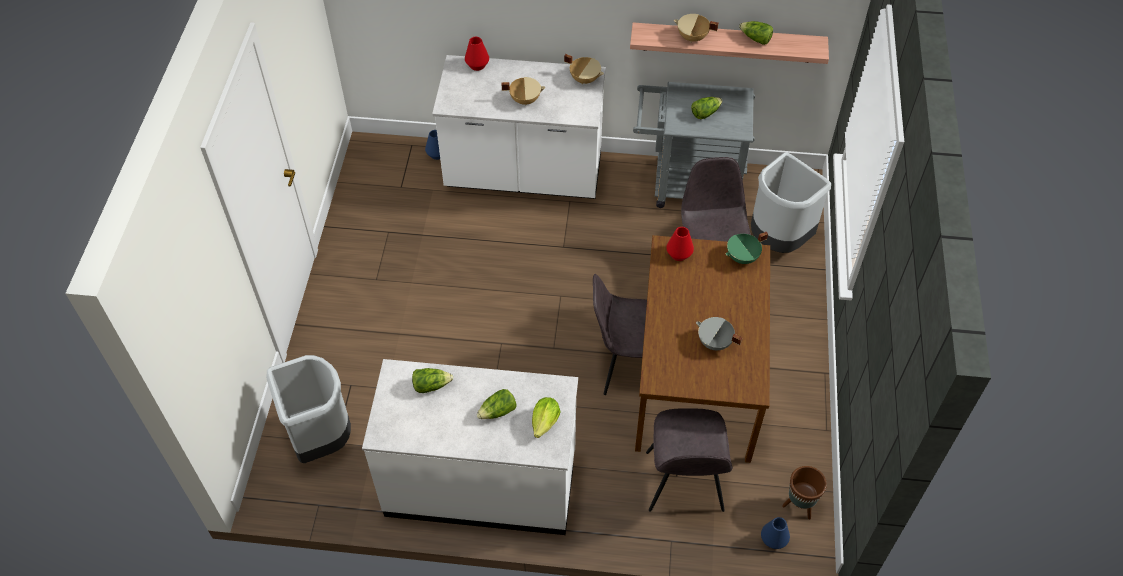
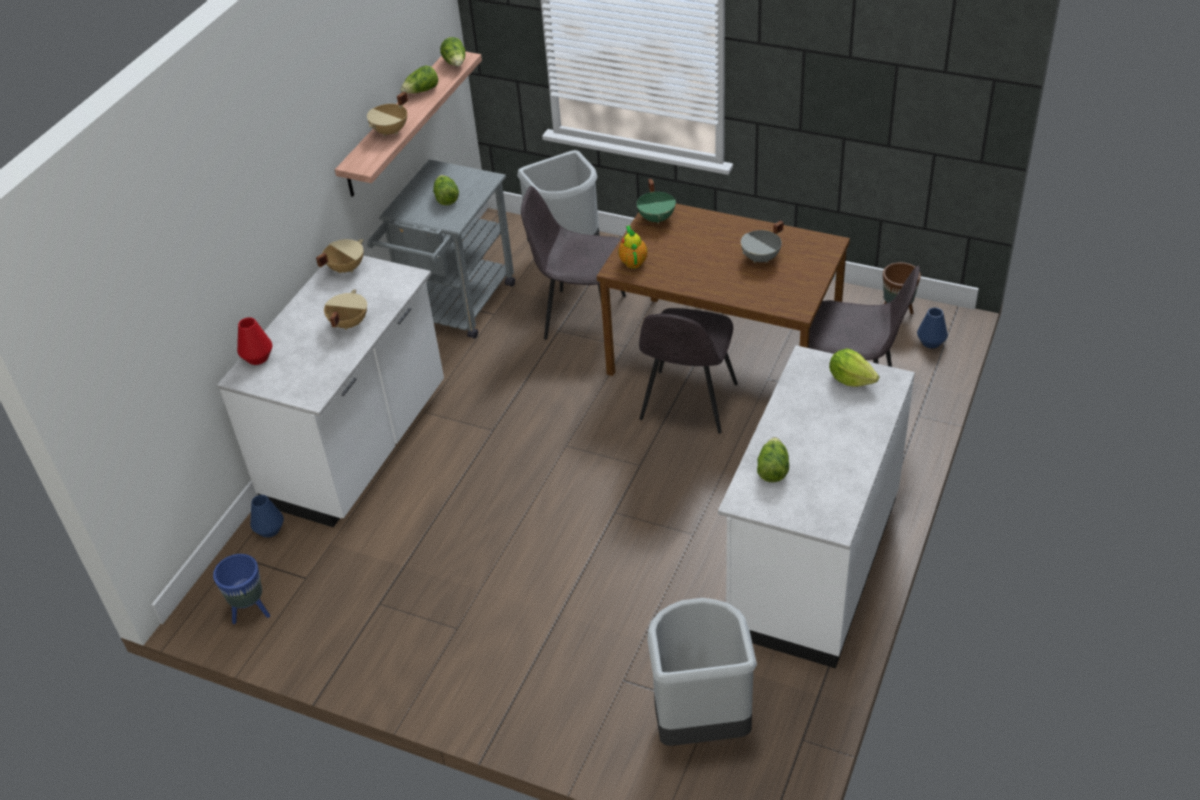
camera: 70 degrees left, 10 degrees down
(368, 169) = (251, 612): none -> blue planter
(498, 411) = (826, 415): lettuce -> lettuce (455, 63)
(679, 254) = (633, 261): red vase -> teapot

